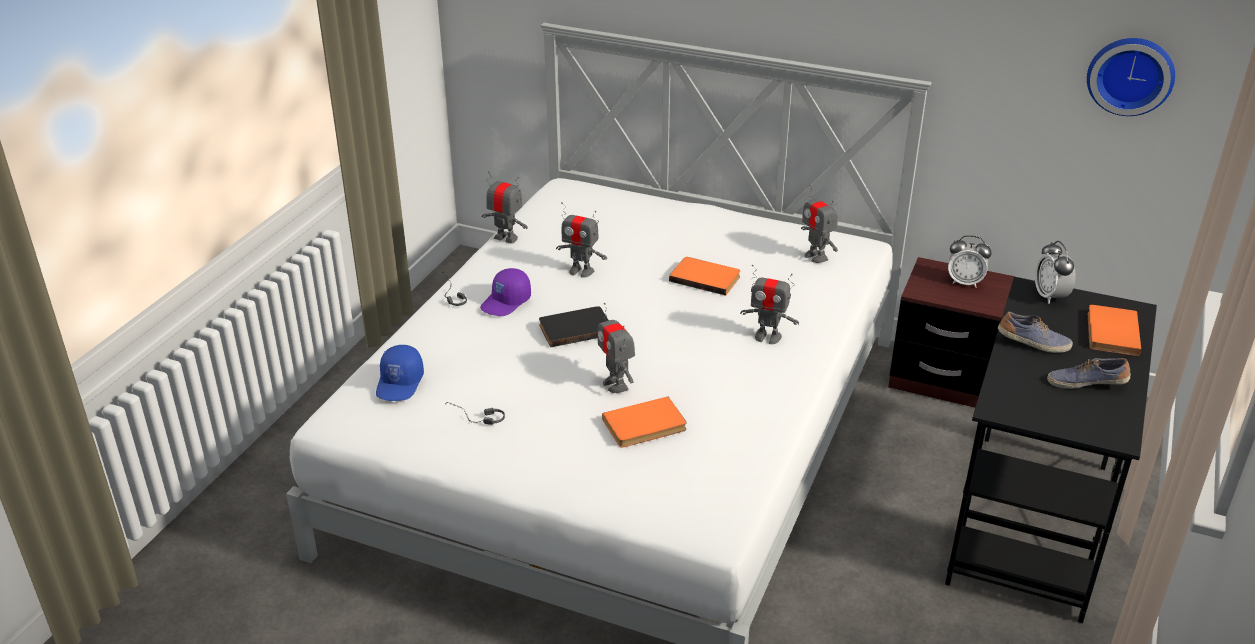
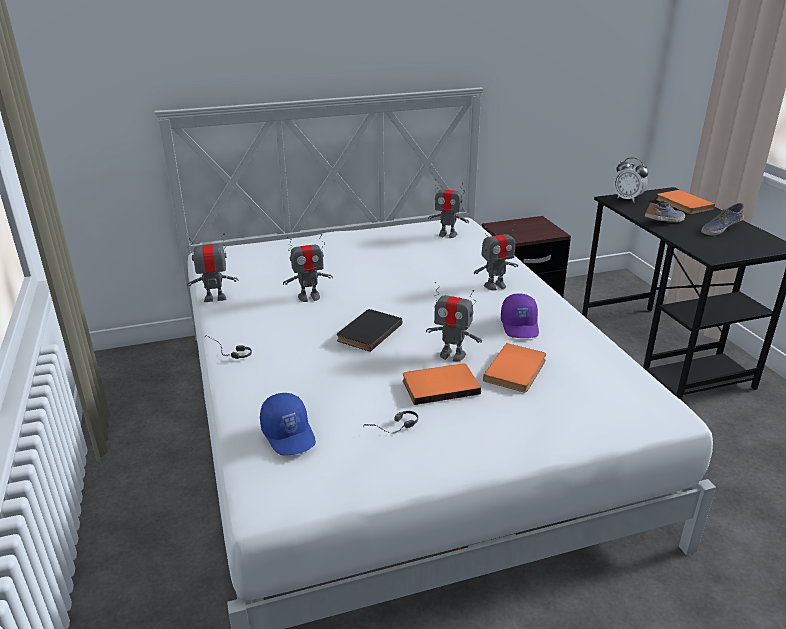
camera: 40 degrees left, 5 degrees down
(506, 302) = (285, 338): purple cap -> purple cap (520, 326)
(706, 277) = (401, 269): orange book -> orange book (439, 385)
(964, 282) = (525, 226): alarm clock -> none
(1130, 74) = (597, 53): wall clock -> none

